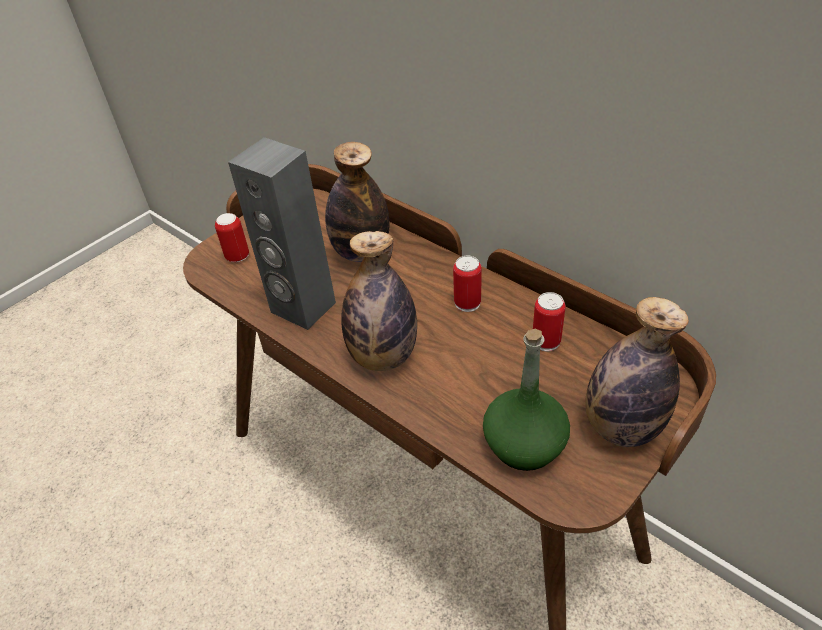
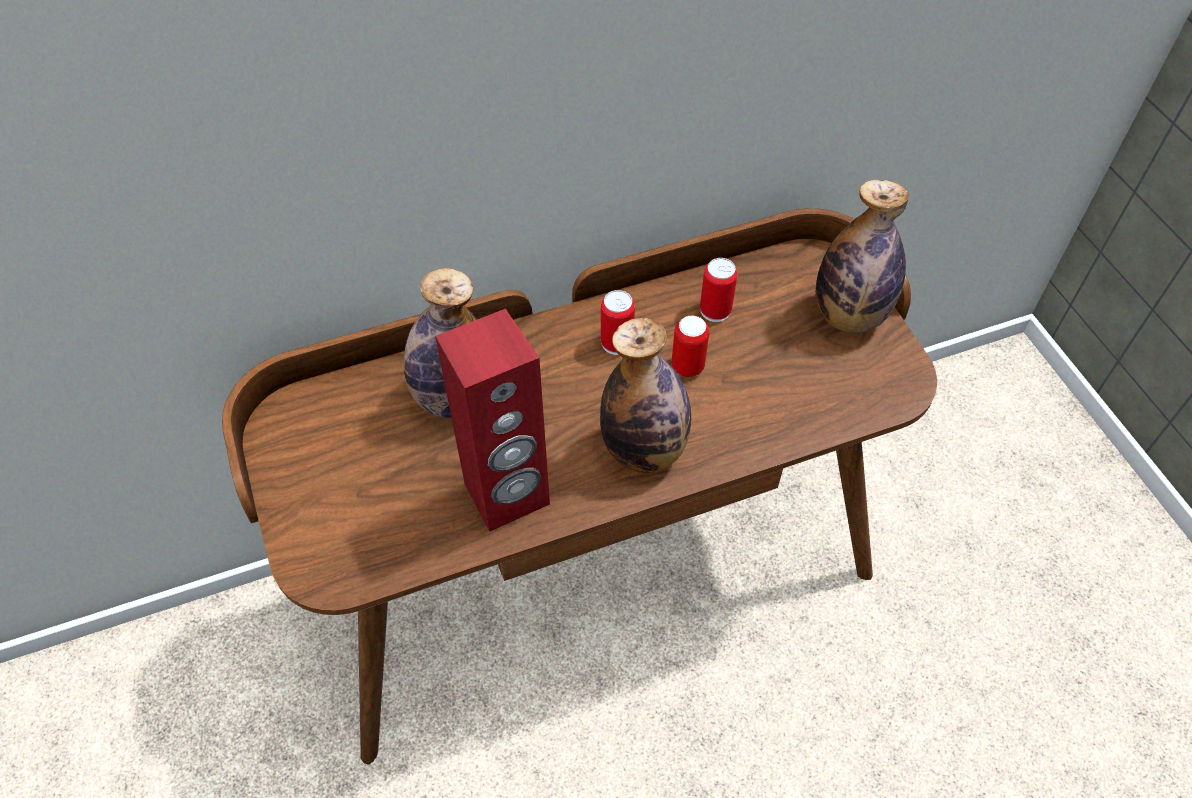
camera: 65 degrees left, 10 degrees up
(237, 256) = (345, 532): can -> can (687, 366)
(302, 308) = (507, 495): grey speaker -> red speaker
(524, 444) = (828, 391): green bottle -> none

